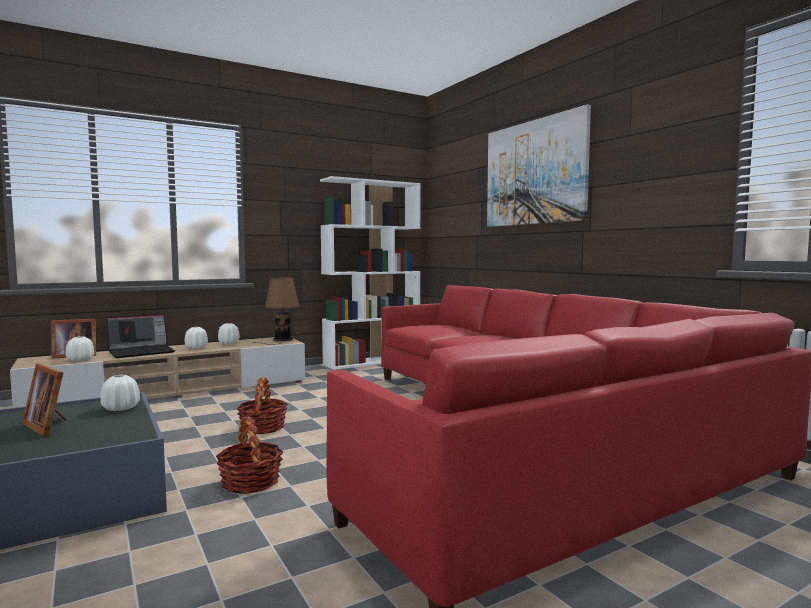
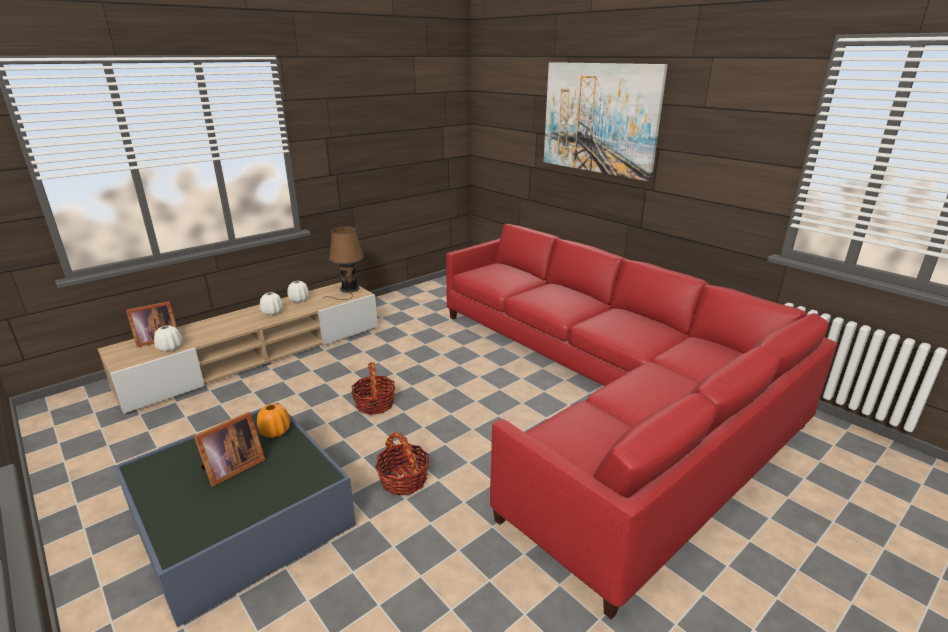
camera: 10 degrees left, 20 degrees up
(49, 426) = (231, 468): picture frame -> picture frame turned 75 degrees counterclockwise
(120, 408) = (275, 432): white vase -> orange vase
(142, 352) = (222, 326): laptop -> none
(372, 361) = (426, 288): white bookcase -> none

